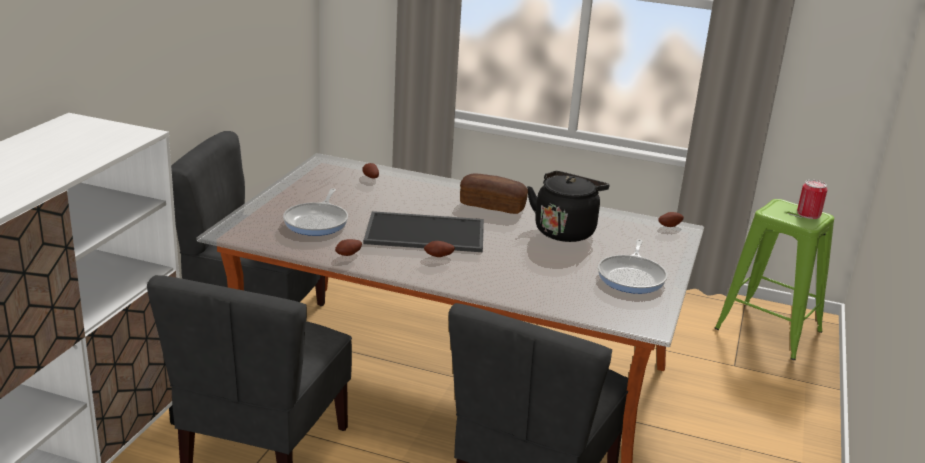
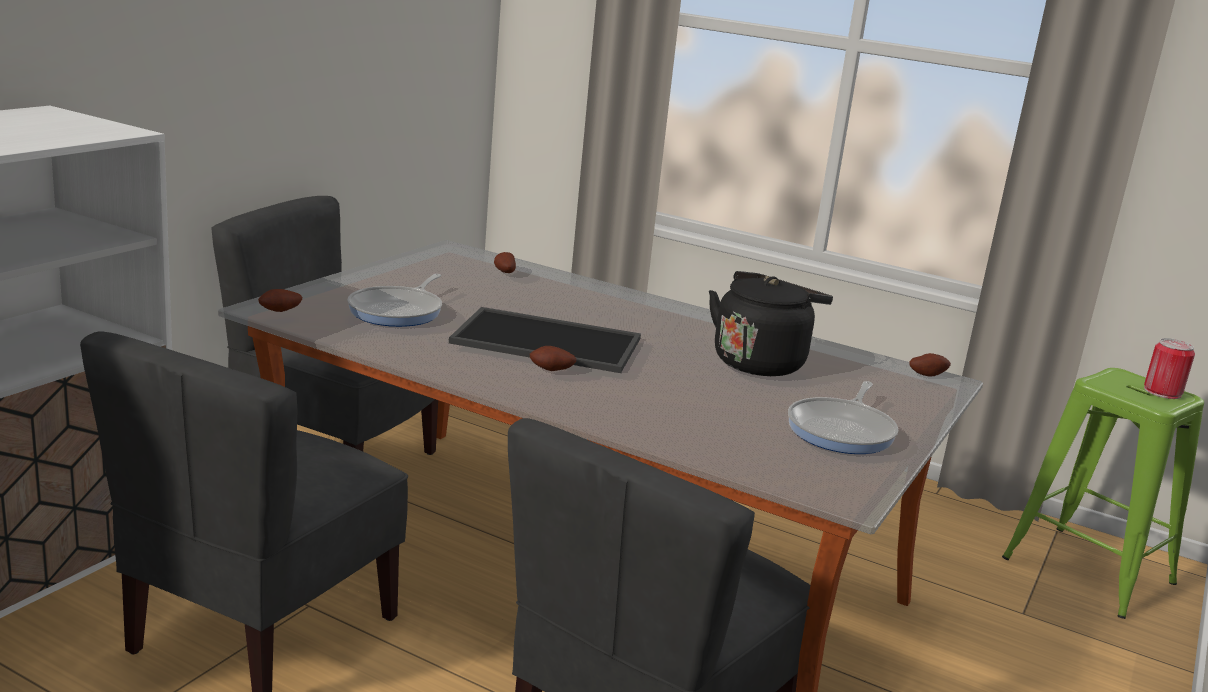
camera: 10 degrees right, 5 degrees down
(349, 255) = (419, 353): potato -> potato (280, 312)
(492, 205) = (663, 321): bread -> none

